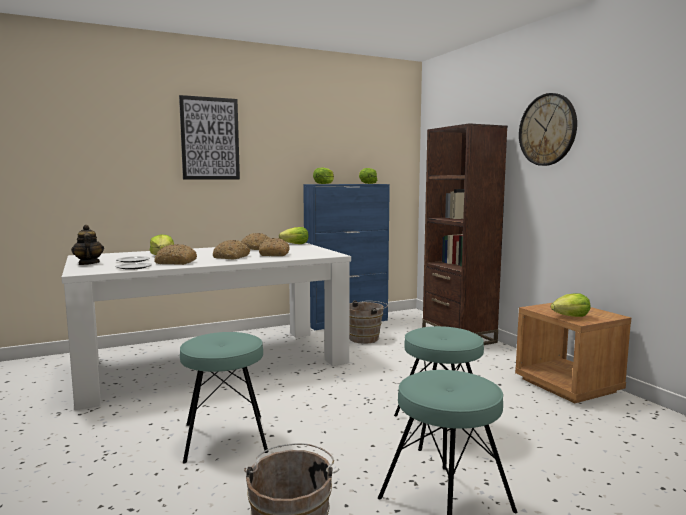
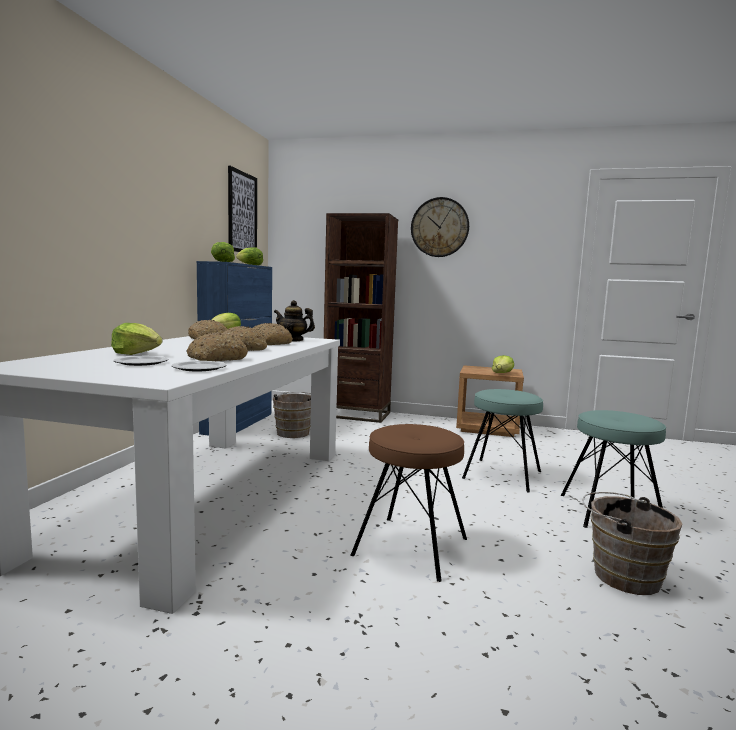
camera: 50 degrees left, 0 degrees up
(88, 263) = (92, 372): teapot -> teapot (293, 340)
(210, 138) = (106, 183): picture -> picture (242, 212)
(225, 438) = (411, 547): turquoise stool -> brown stool

